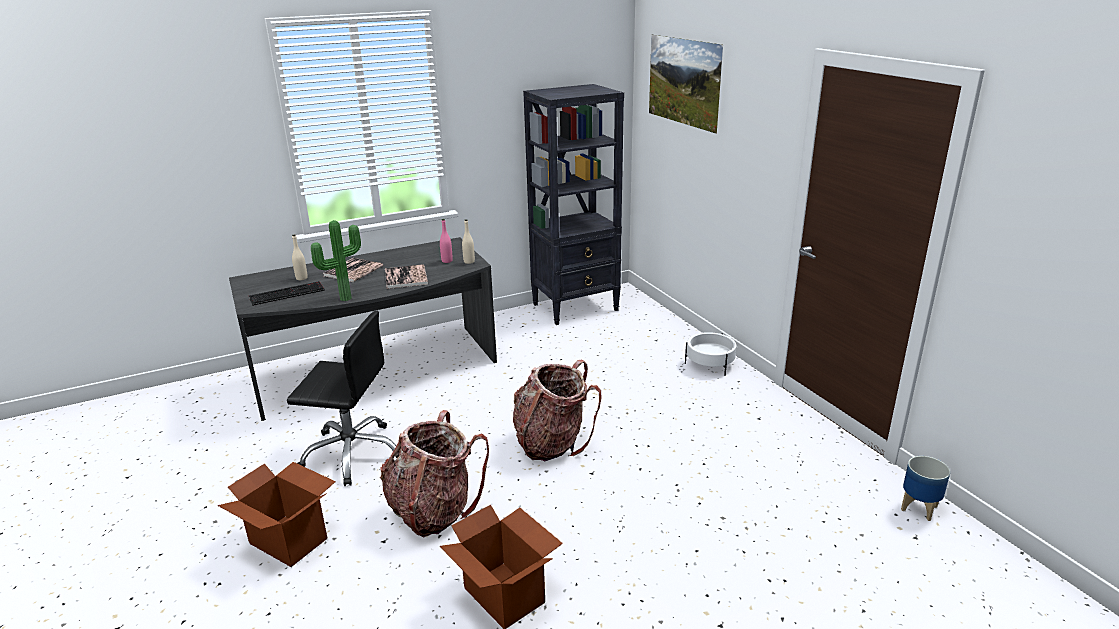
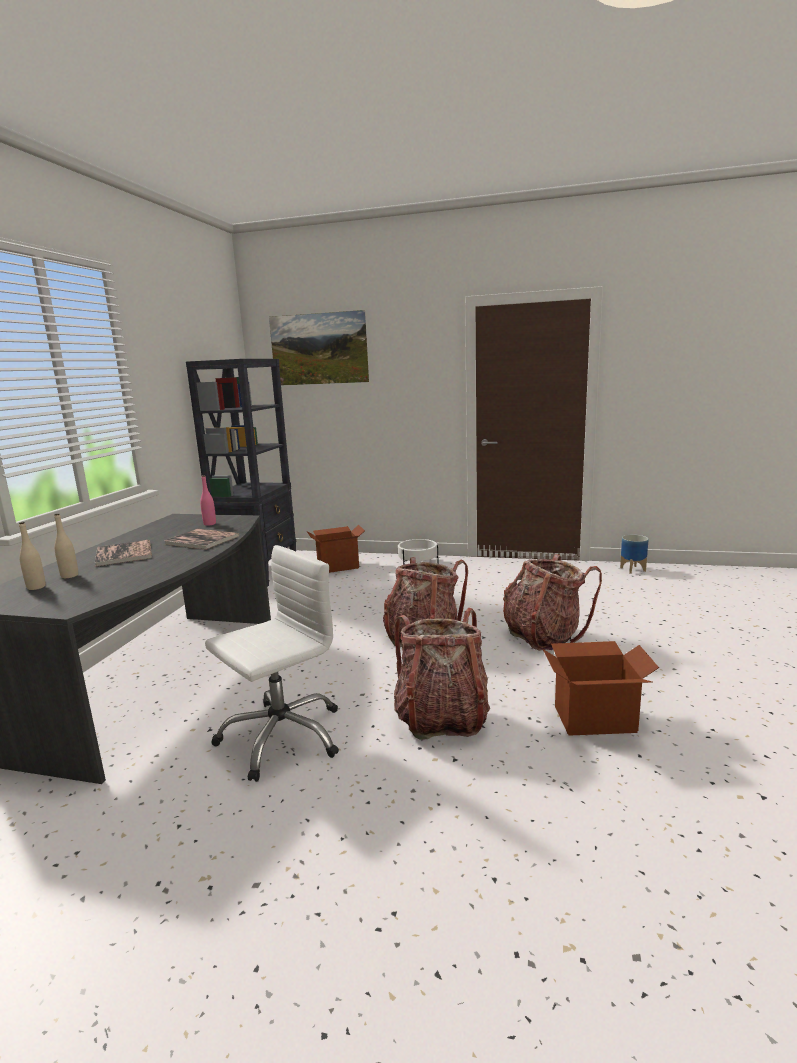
camera: 50 degrees left, 10 degrees down
(287, 293) = (89, 587): keyboard -> none
(289, 540) = (377, 825): cardboard box -> cardboard box (338, 566)
(344, 298) = (178, 566): potted plant -> none
(352, 453) = (281, 736): black office chair -> white office chair
(469, 262) = (233, 519): beige bottle -> beige bottle (36, 587)
(636, 507) = (544, 636): none -> backpack

